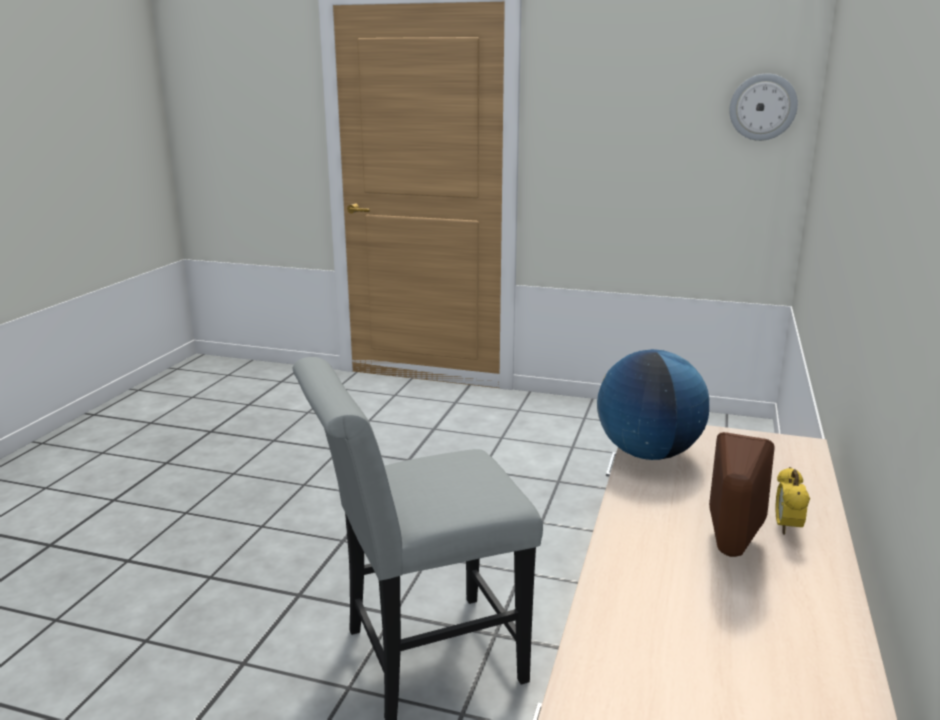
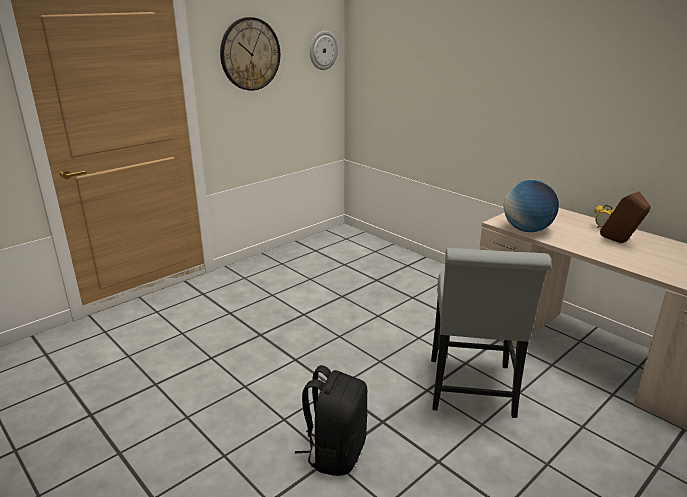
camera: 60 degrees left, 5 degrees up
(222, 577) = (335, 452): none -> black backpack
(613, 101) = (250, 54): none -> wall clock

